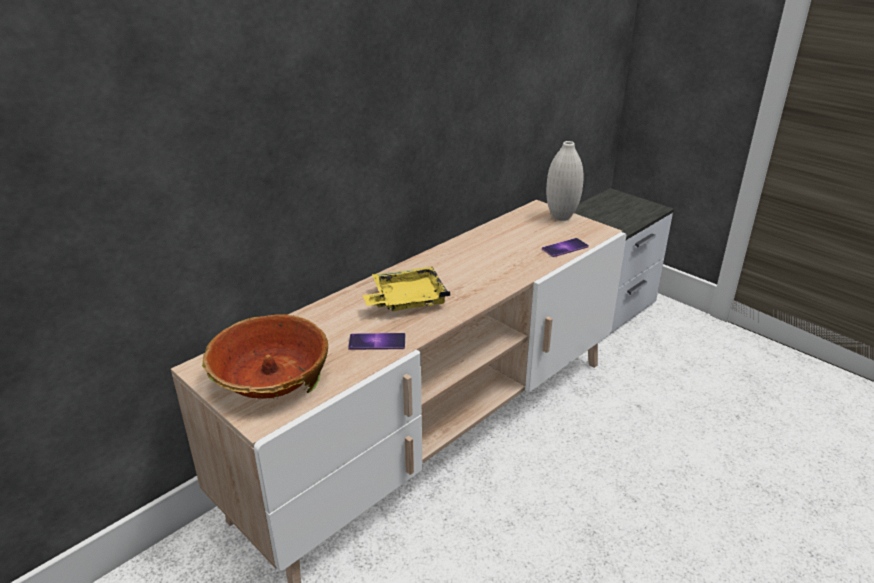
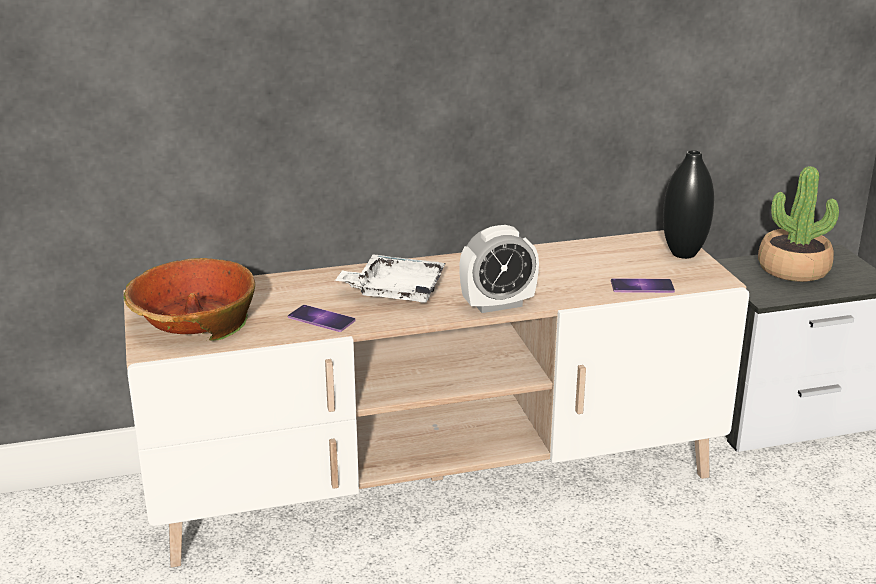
camera: 30 degrees right, 5 degrees down
(406, 300) = (395, 291): yellow tray -> white tray
(491, 289) = (498, 305): none -> alarm clock
(561, 217) = (683, 254): white vase -> black vase
(604, 211) = (793, 269): none -> potted plant

